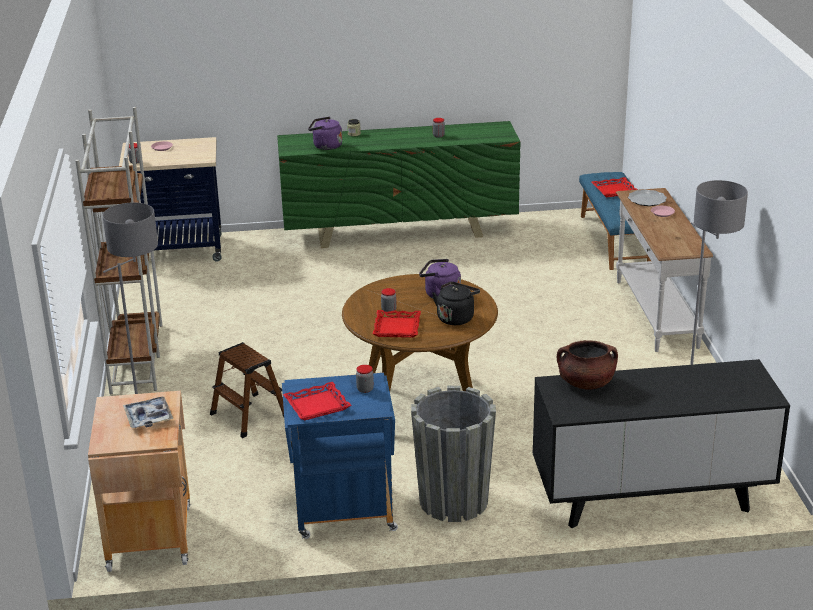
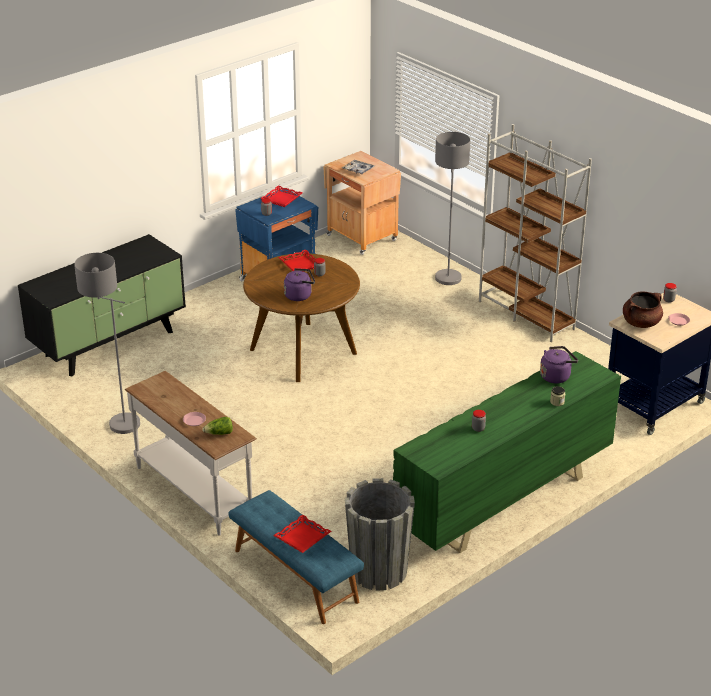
camera: 145 degrees right, 5 degrees up
(249, 415) = (400, 307): brown step ladder -> none
(453, 501) = (223, 304): grey planter -> grey planter (378, 571)
(456, 317) = (270, 283): black kettle -> none
(586, 383) = (148, 260): brown cooking pot -> brown cooking pot (641, 323)
(647, 199) = (219, 433): plate -> lettuce

